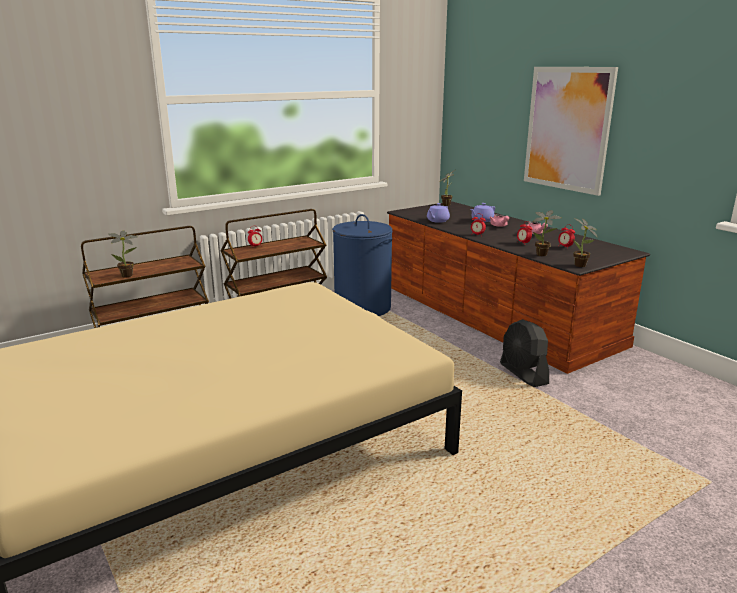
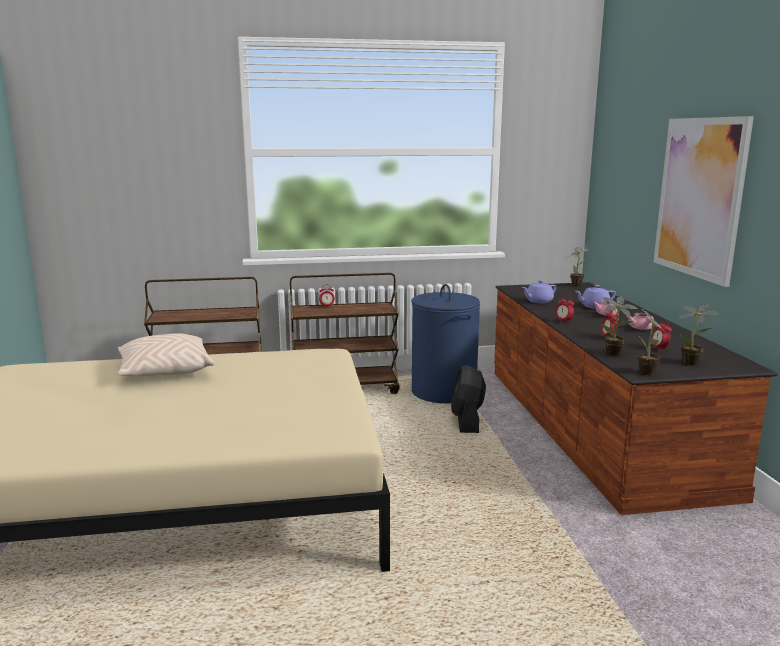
camera: 25 degrees right, 5 degrees down
(129, 275) = (183, 318): potted plant -> potted plant (692, 363)
(179, 328) = (165, 371): none -> beige pillow
(523, 374) = (561, 502): black fan -> black fan (467, 421)

